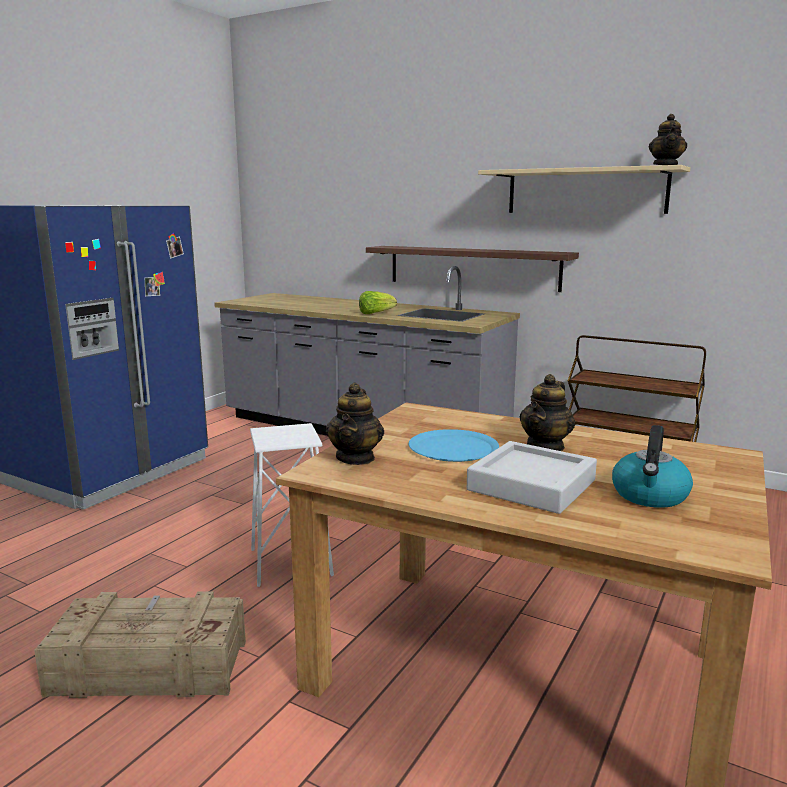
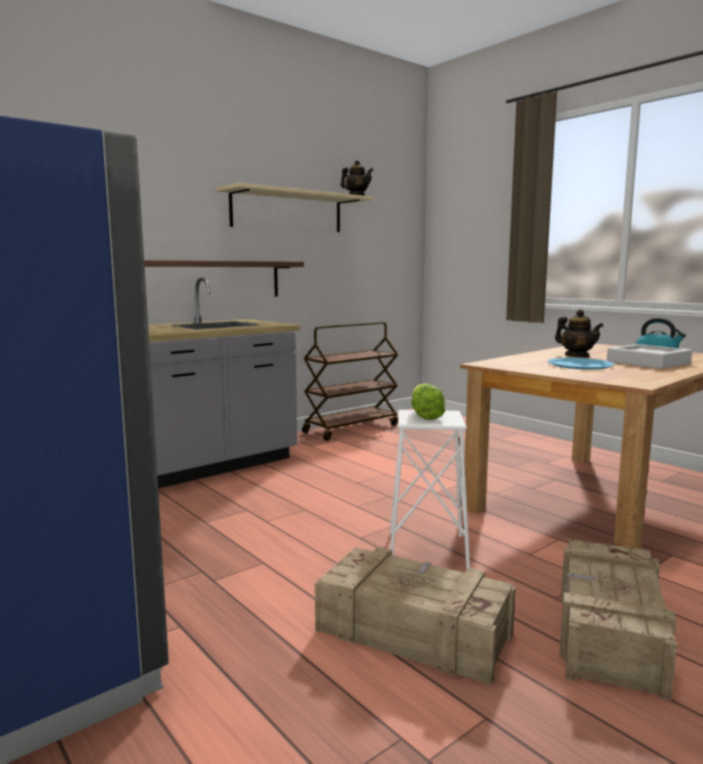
camera: 70 degrees left, 5 degrees down
(147, 573) = (412, 631): none -> crate
(356, 458) = (605, 377): teapot -> none
(375, 313) = (170, 331): lettuce -> lettuce (425, 416)

